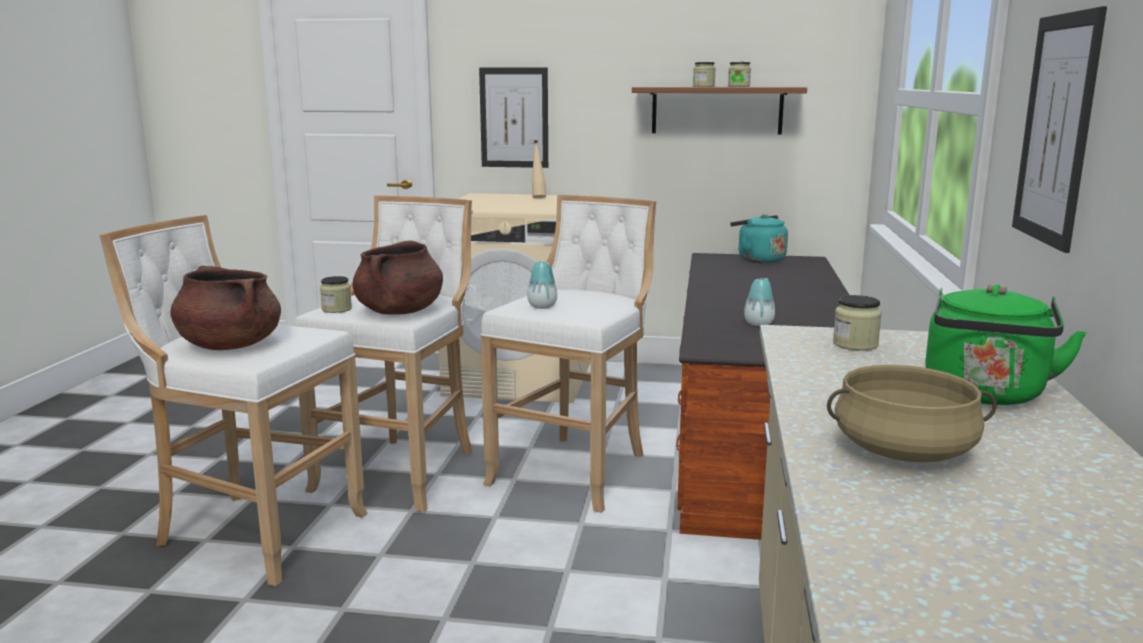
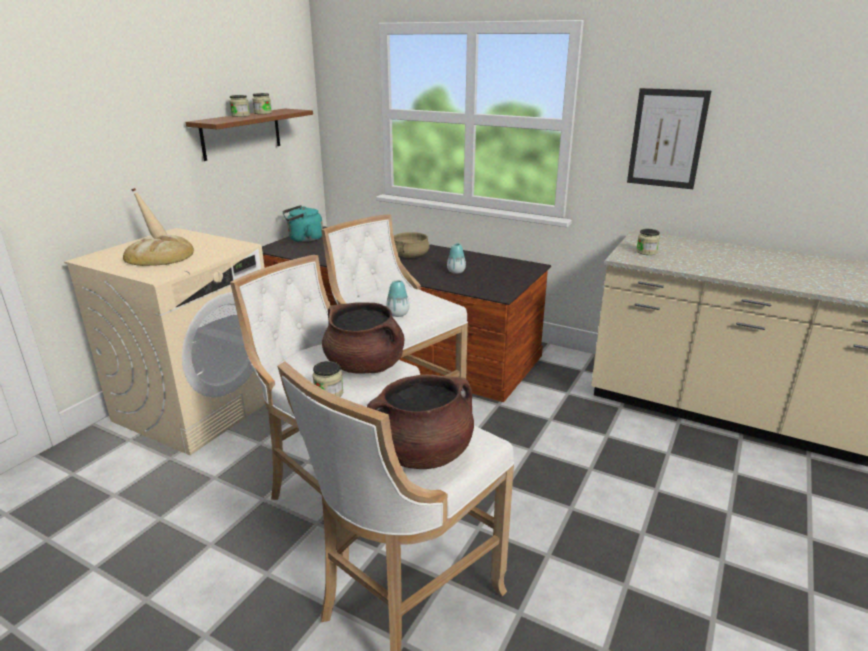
camera: 70 degrees left, 10 degrees up
(503, 202) = (160, 256): none -> bread
(514, 118) = (86, 169): picture -> none
(903, 452) = (788, 274): beige cooking pot -> beige cooking pot (410, 256)
(985, 395) = (719, 250): green kettle -> none

